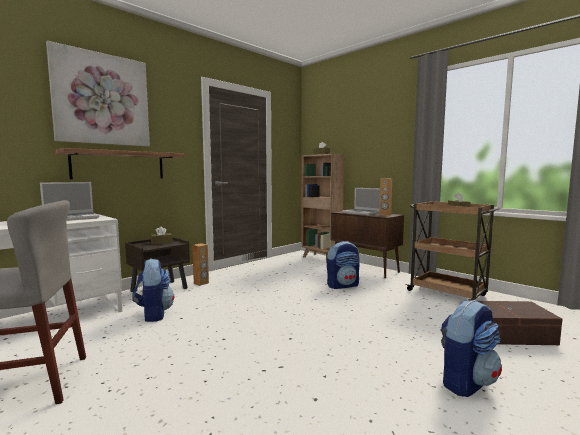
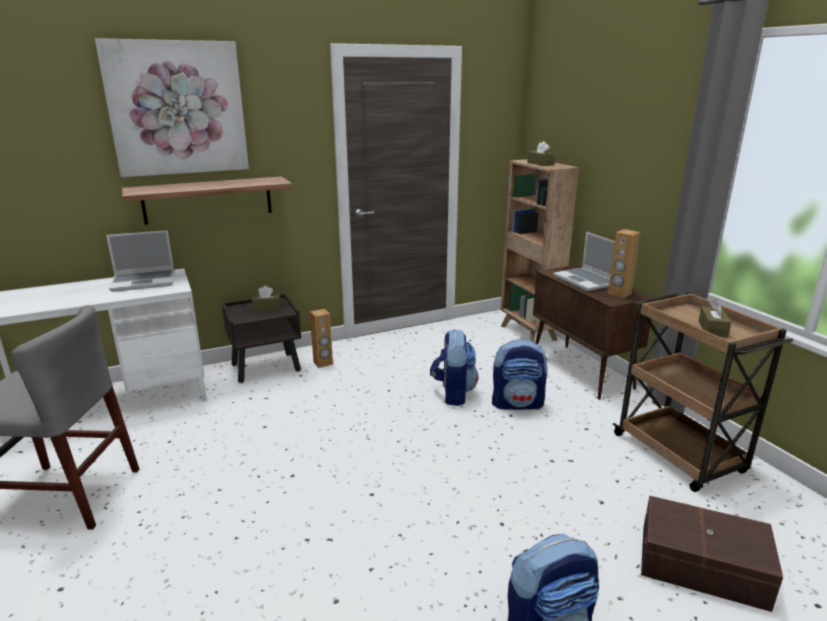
camera: 20 degrees right, 15 degrees up
(153, 314) = (238, 413): backpack -> backpack (453, 393)

